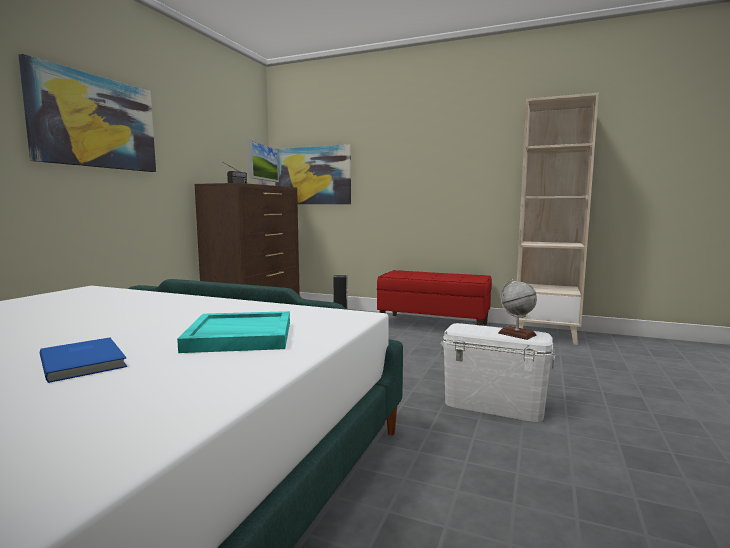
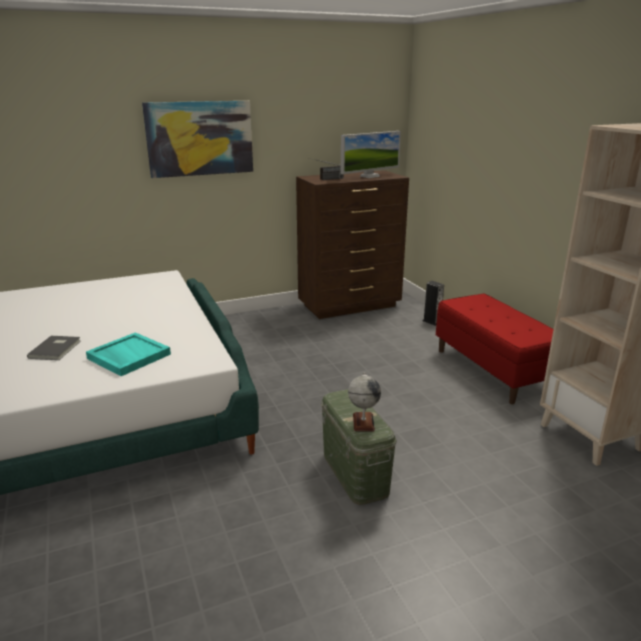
camera: 45 degrees right, 15 degrees up
(85, 361) = (56, 349): blue book -> grey book
(312, 176) = (436, 162): picture -> none
(494, 405) = (355, 473): white storage box -> green storage box

